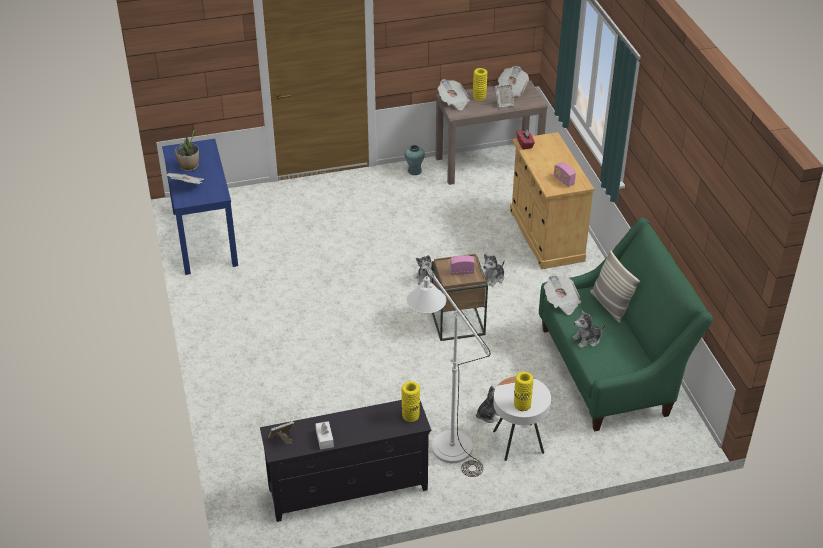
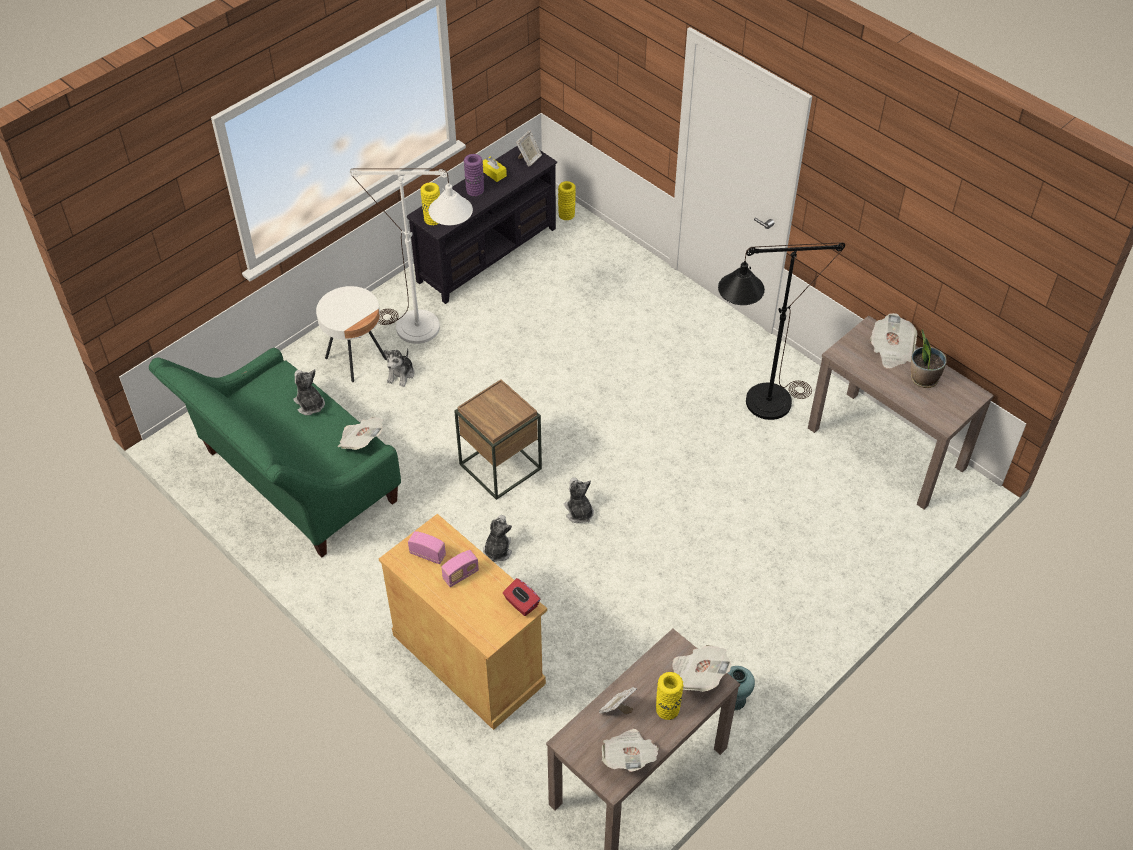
camera: 150 degrees right, 10 degrees up
(204, 237) = (887, 448): blue console table -> brown console table
(255, 290) = (756, 406): none -> black floor lamp
(324, 439) = (493, 173): white tissue box -> yellow tissue box
(354, 428) = (475, 190): none -> purple vase
(462, 272) = (493, 409): radio -> radio (461, 575)
(522, 405) = (342, 299): yellow vase -> yellow vase (566, 215)
(587, 339) = (310, 405): plush toy -> plush toy turned 75 degrees counterclockwise
(610, 305) = (301, 461): pillow -> none

